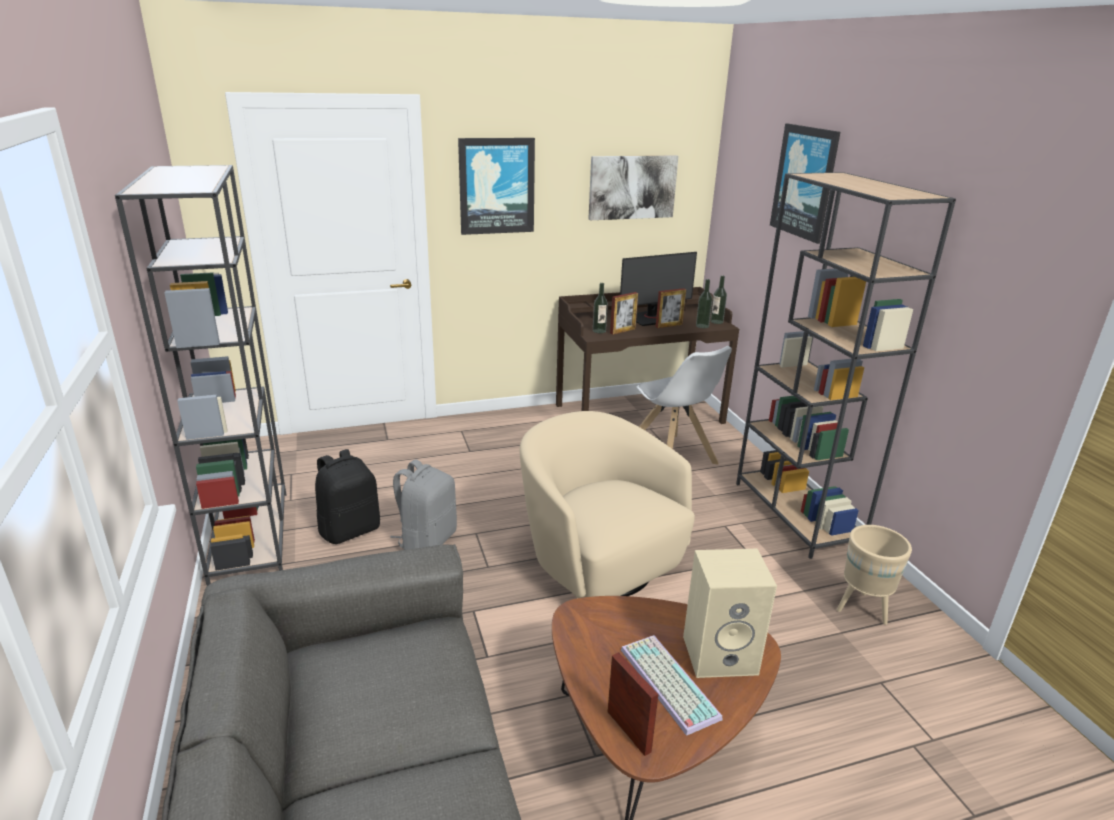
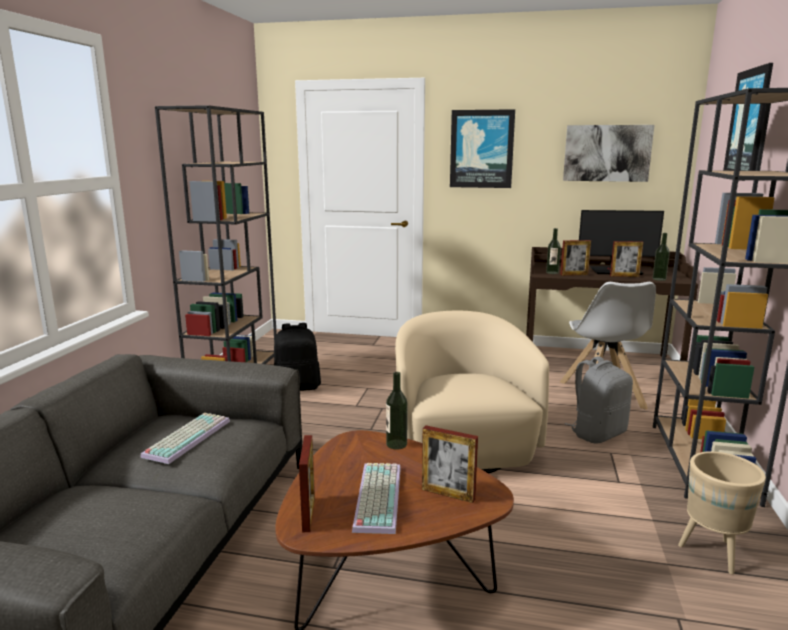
camera: 30 degrees right, 10 degrees down
(388, 680) = (187, 437): none -> keyboard
(427, 540) = (342, 404): grey backpack -> grey backpack (597, 433)
(716, 322) = (678, 278): bottle -> bottle (396, 444)
(721, 654) = (448, 494): beige speaker -> picture frame

